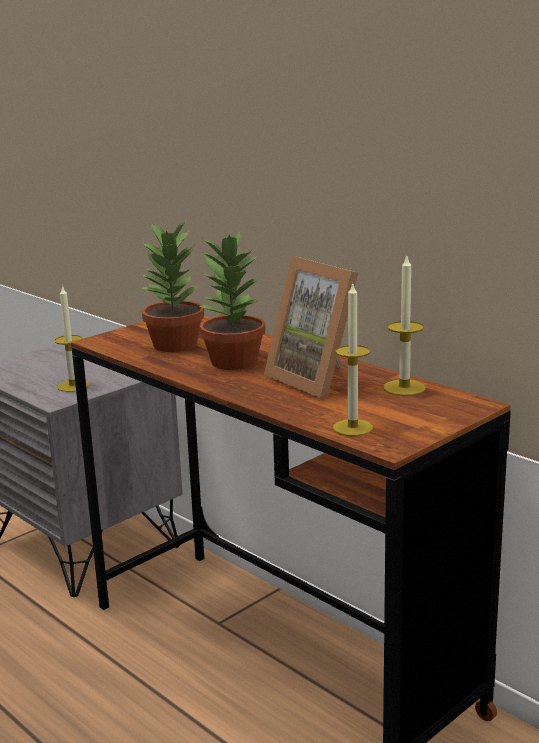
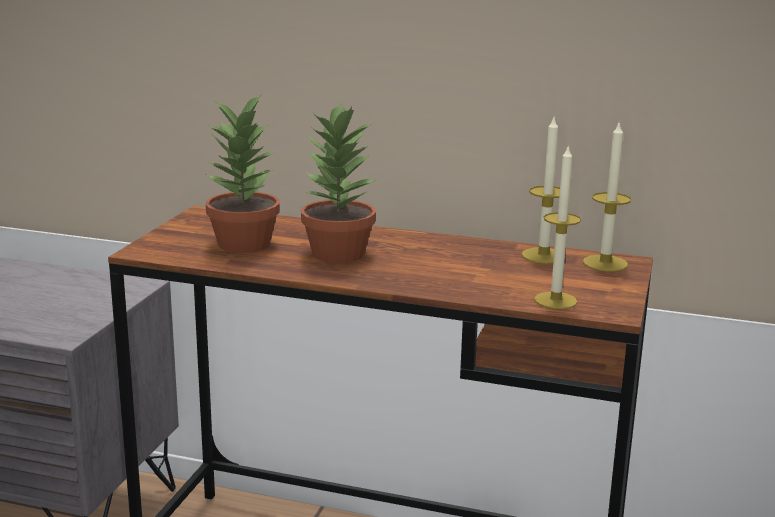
camera: 30 degrees left, 0 degrees up
(73, 386) = (66, 315): candle -> candle (605, 263)
(319, 379) = (452, 259): picture frame -> none

